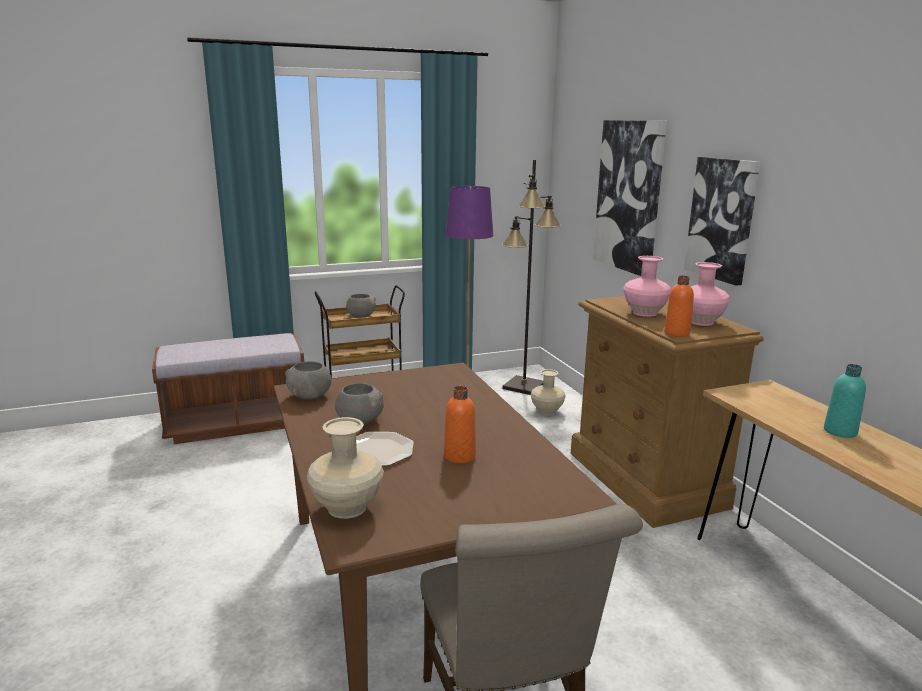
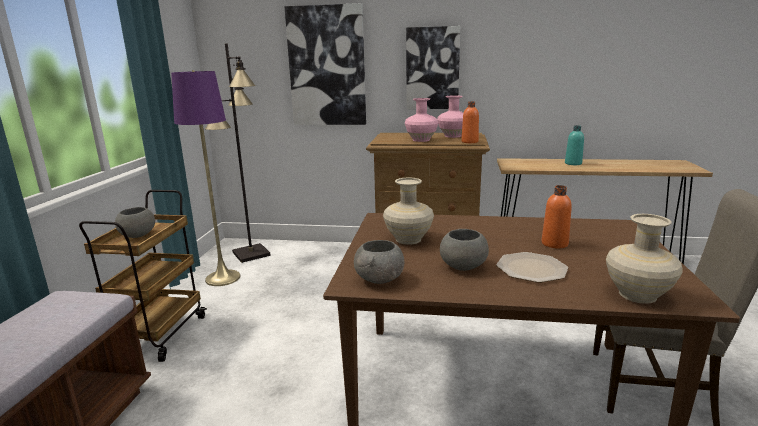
camera: 60 degrees left, 0 degrees up
(546, 411) = (303, 258): beige vase -> beige vase (408, 239)

